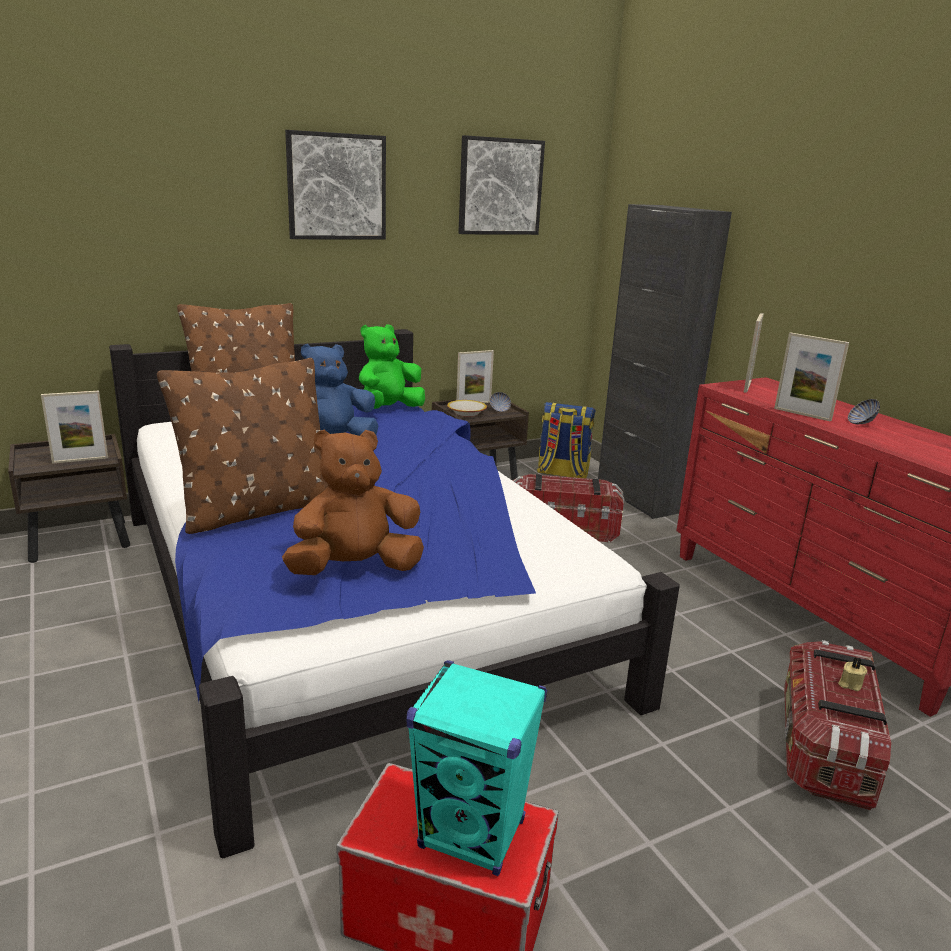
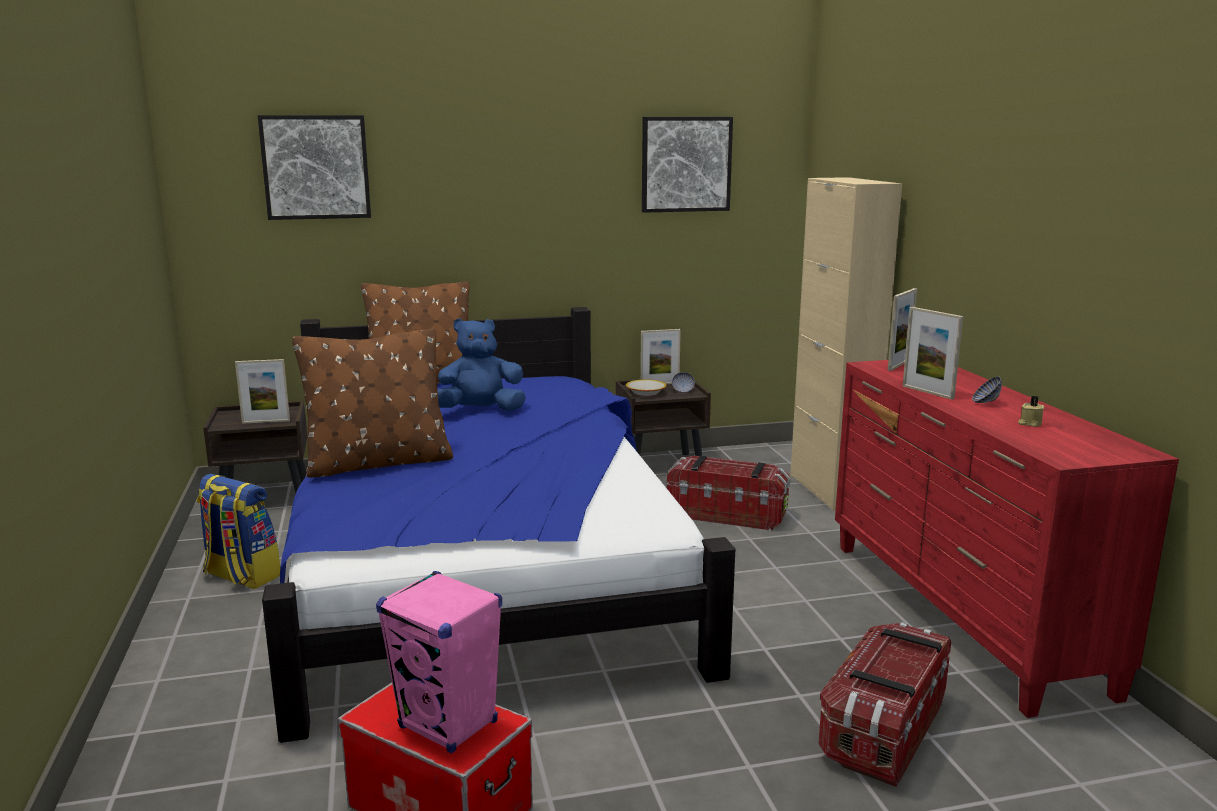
camera: 15 degrees right, 5 degrees down
(336, 187) = (514, 171): picture -> picture (316, 167)
(355, 569) = (430, 512): brown plush toy -> none
(388, 410) = (554, 385): green plush toy -> none
(472, 835) = (448, 725): turquoise speaker -> pink speaker
(562, 473) = (758, 462): backpack -> backpack (241, 576)
(639, 498) = (830, 490): black cabinet -> beige cabinet
(849, 684) = (903, 662): beige candle -> beige candle (1029, 423)

